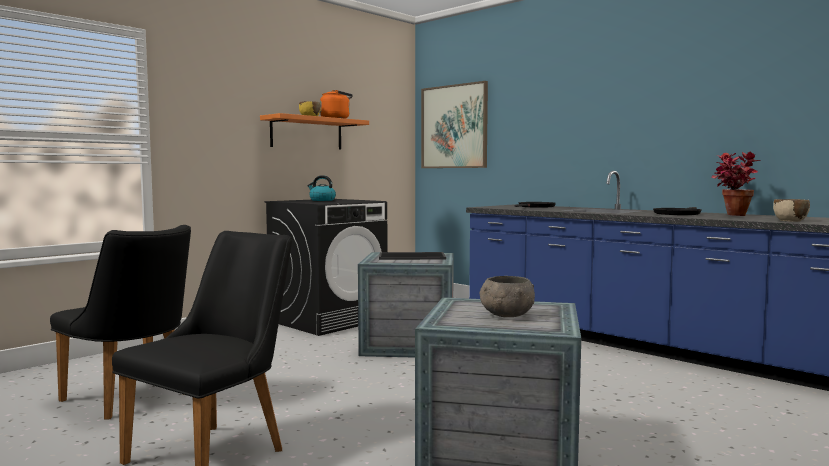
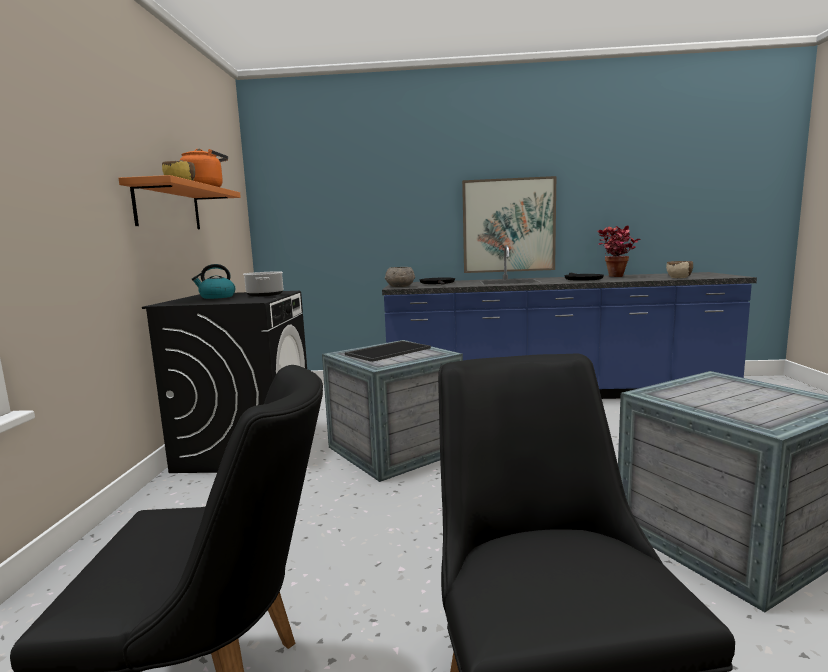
camera: 40 degrees left, 5 degrees up
(348, 201) = (264, 295): none -> cooking pot
(454, 126) = (305, 203): picture -> picture (508, 225)
(506, 315) = (746, 398): grey bowl -> grey bowl (400, 287)

